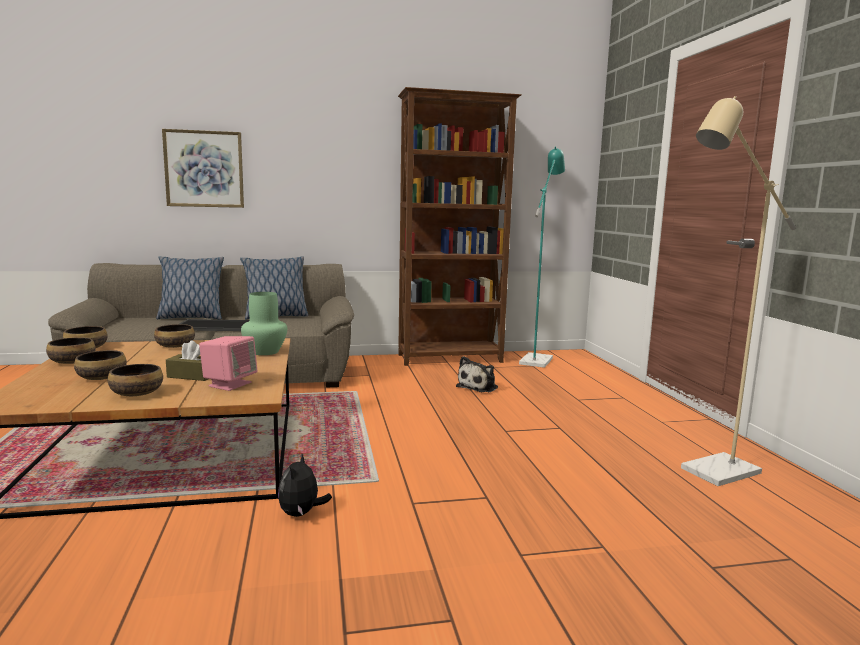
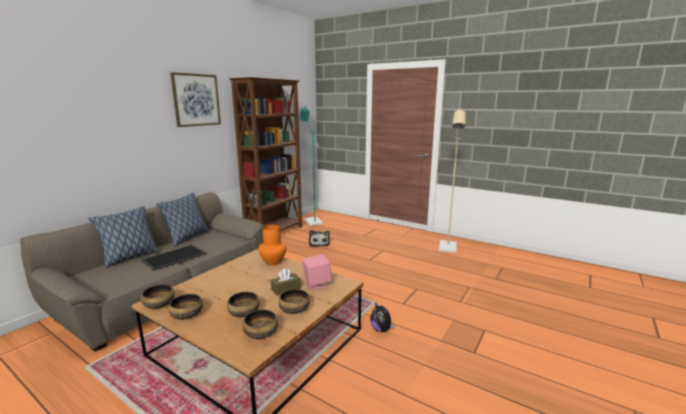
camera: 45 degrees left, 5 degrees up
(175, 346) = (212, 278): bowl -> bowl (260, 333)
(204, 169) = (106, 139): picture -> picture (196, 100)
(265, 352) = (273, 261): green vase -> orange vase

